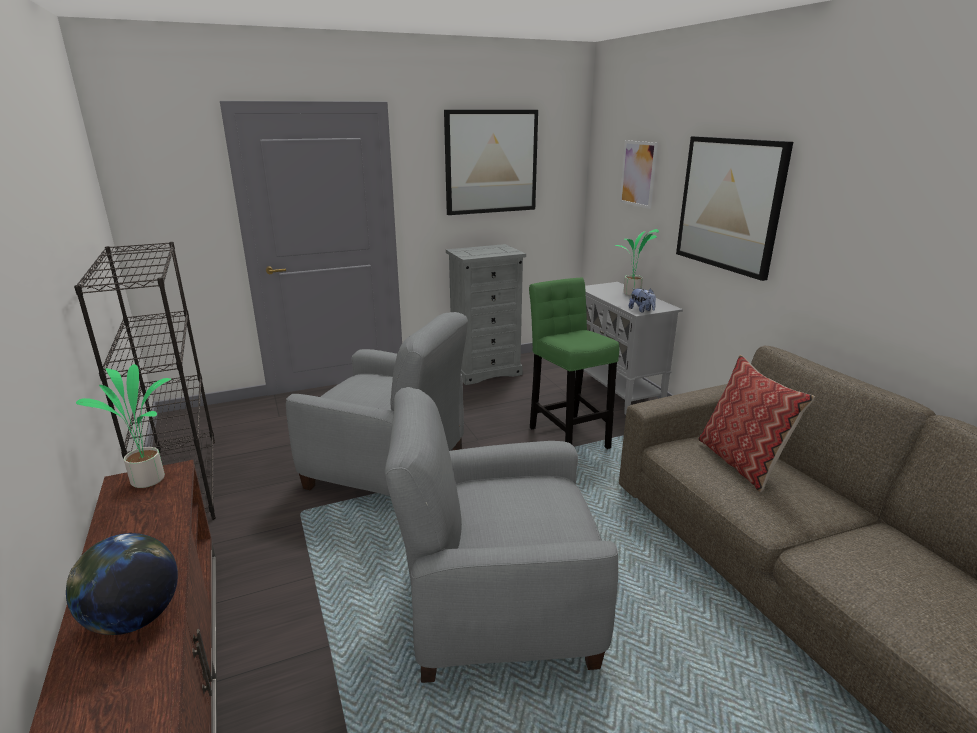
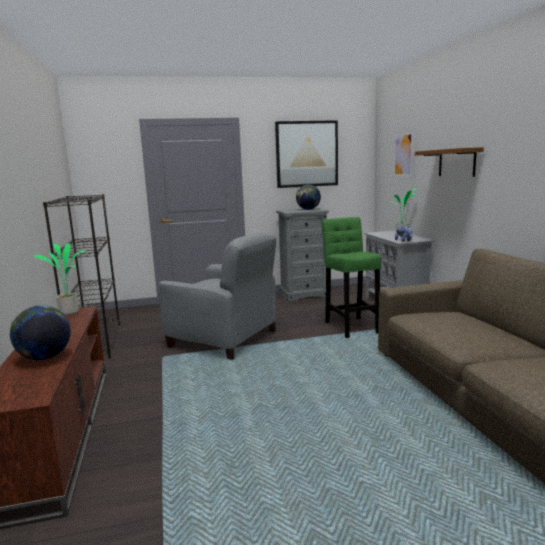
camera: 10 degrees right, 10 degrees down
(494, 249) = (308, 209): none -> globe
(498, 605) = (276, 404): grey armchair -> none
(729, 204) = (456, 162): picture -> brown shelf
(741, 462) = (455, 321): pillow -> none

